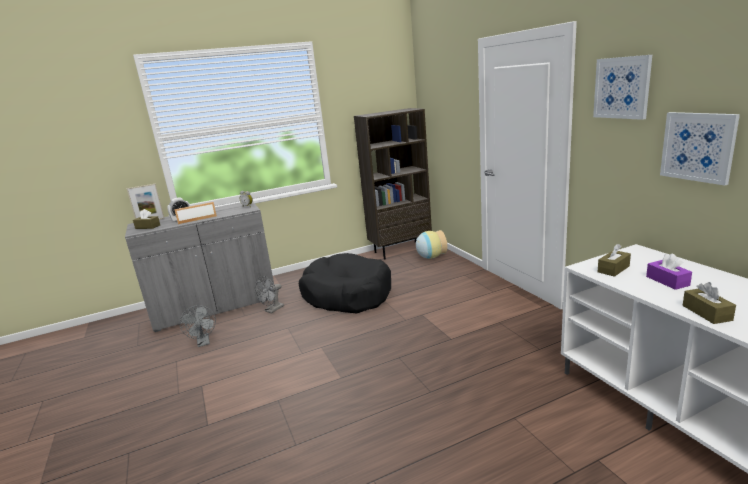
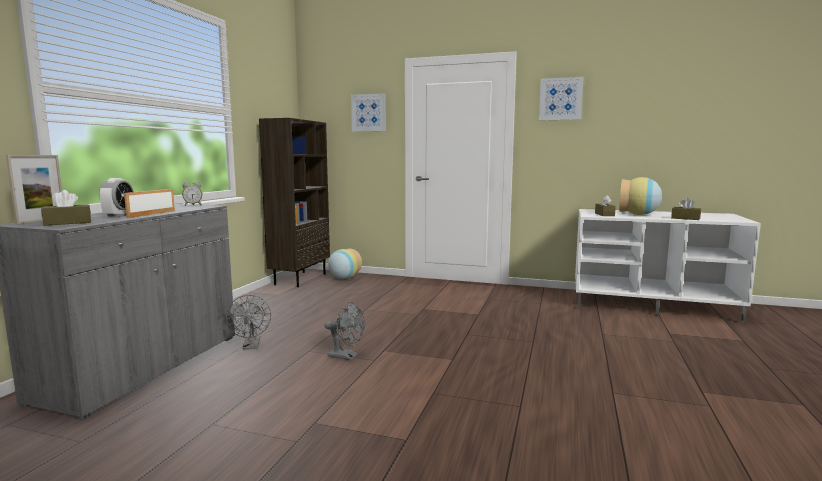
camera: 50 degrees left, 10 degrees down
(204, 343) = (216, 396): grey fan -> grey fan (347, 356)
(347, 294) = (319, 315): black dog bed -> none
(667, 281) = (638, 214): purple tissue box -> vase
(698, 147) = (619, 134): picture -> picture (368, 112)

